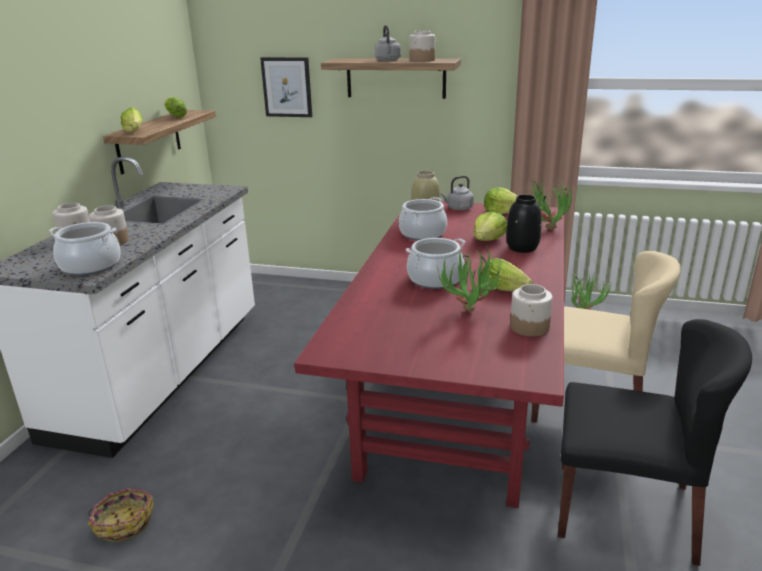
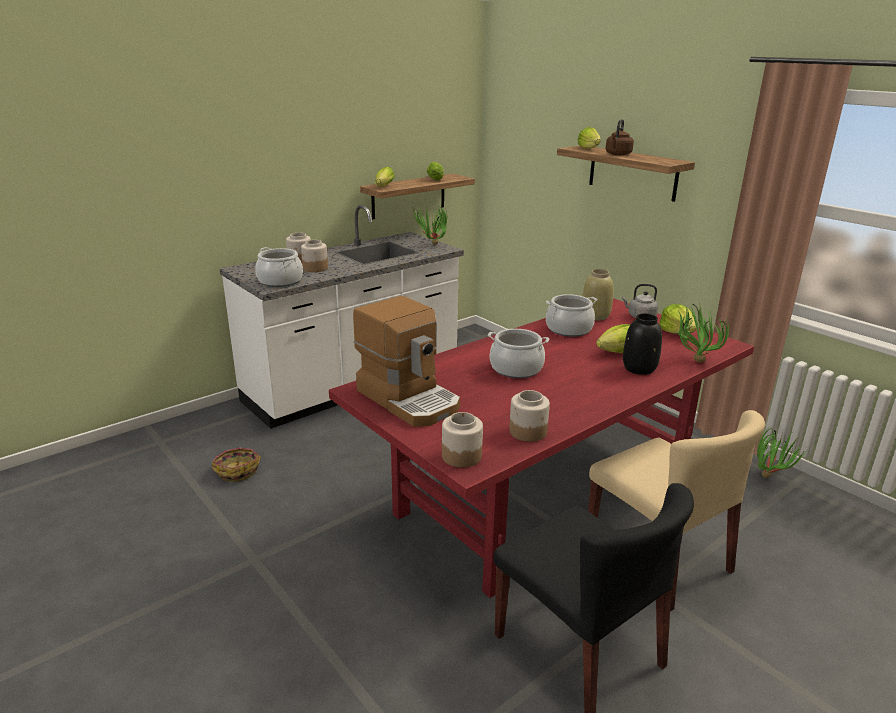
camera: 35 degrees right, 0 degrees up
(287, 87) = (543, 166): picture -> none
(388, 60) = (617, 154): grey kettle -> brown kettle
(389, 339) = (409, 399): none -> coffee machine
(421, 60) = (647, 159): jar -> jar (461, 456)
(470, 315) = (496, 405): potted plant -> potted plant (432, 245)
(506, 289) = (562, 396): lettuce -> lettuce (589, 149)

